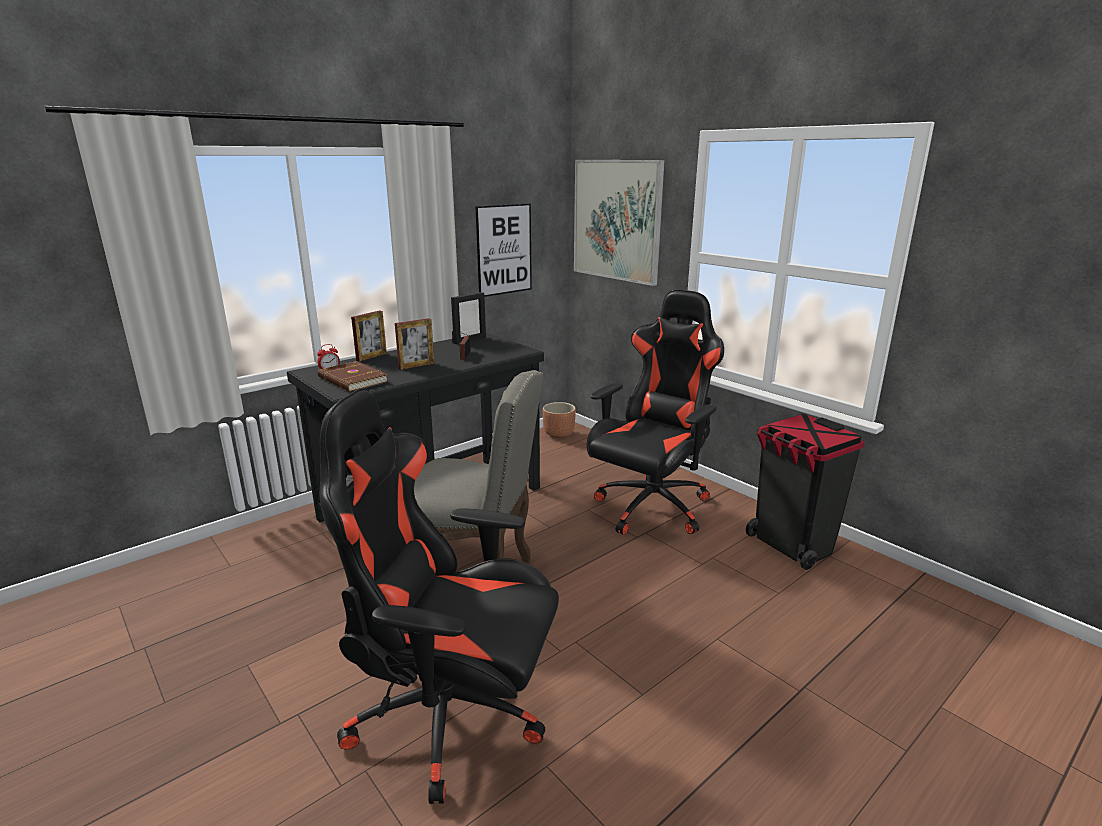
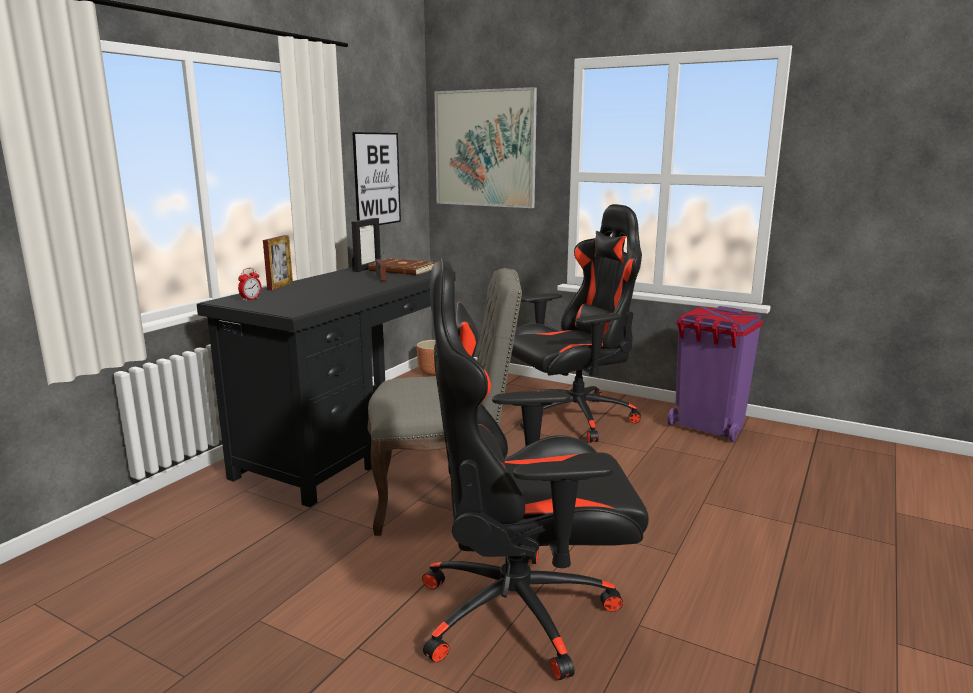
camera: 20 degrees left, 5 degrees down
(352, 380) = (288, 303): brown book -> brown book (402, 270)
(416, 366) = (342, 288): picture frame -> none
(647, 511) = (569, 421): black office chair -> black office chair turned 45 degrees clockwise
(791, 546) = (708, 427): black trash can -> purple trash can

